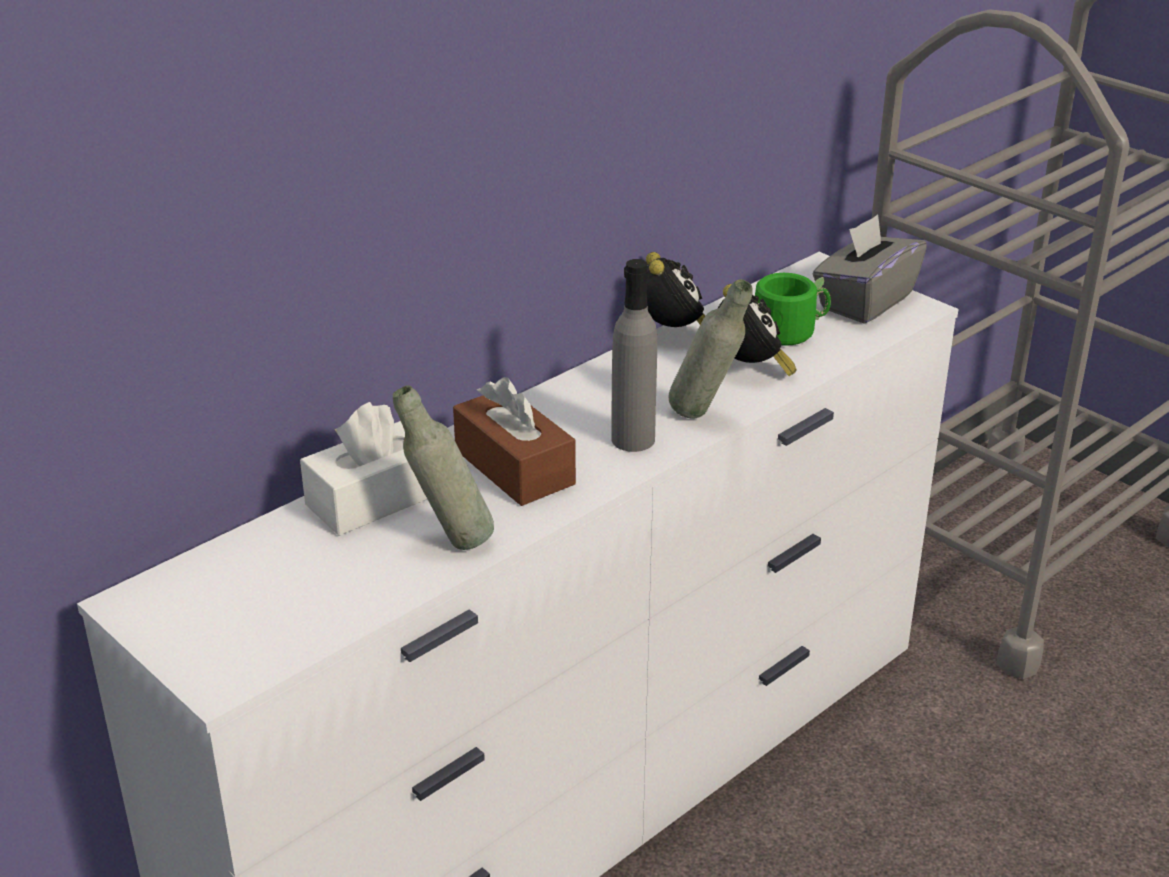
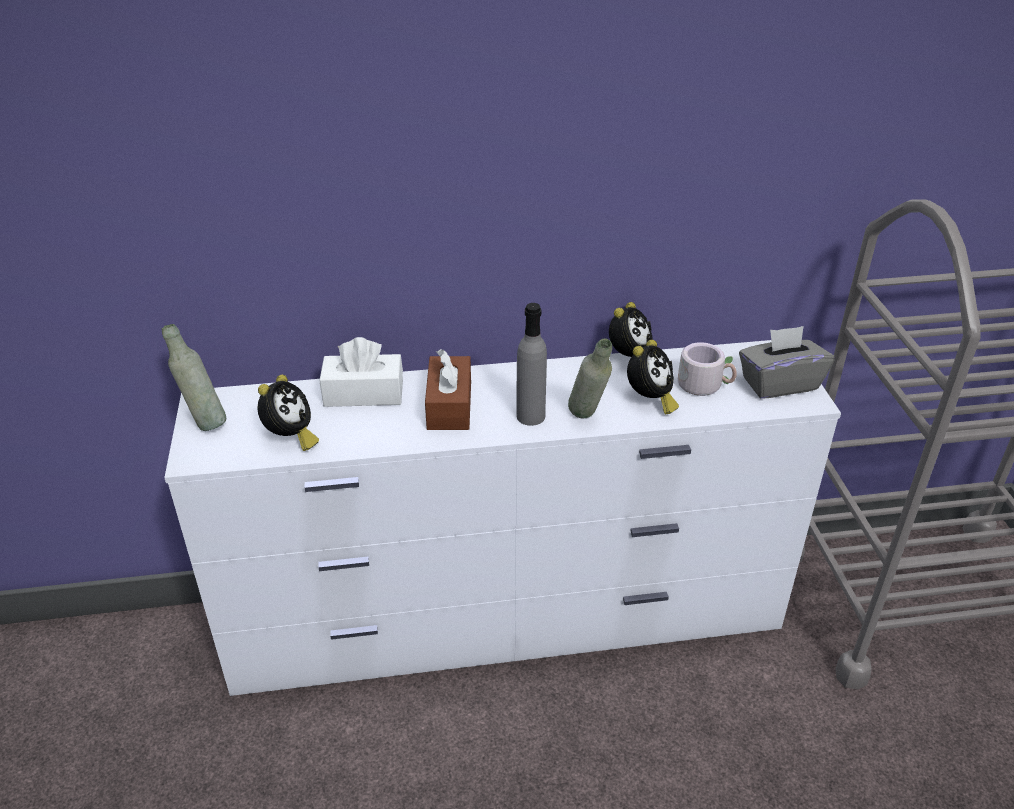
camera: 35 degrees right, 5 degrees up
(340, 593) = (290, 438): none -> alarm clock
(449, 542) = (369, 434): grey bottle -> grey bottle (204, 422)
(788, 331) = (704, 384): green mug -> grey mug

